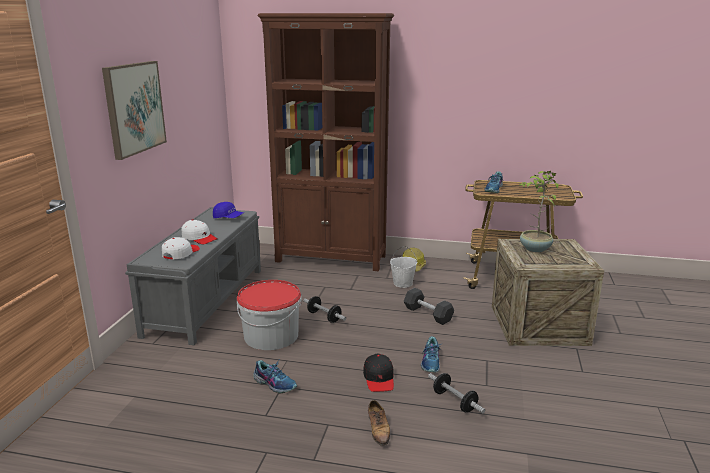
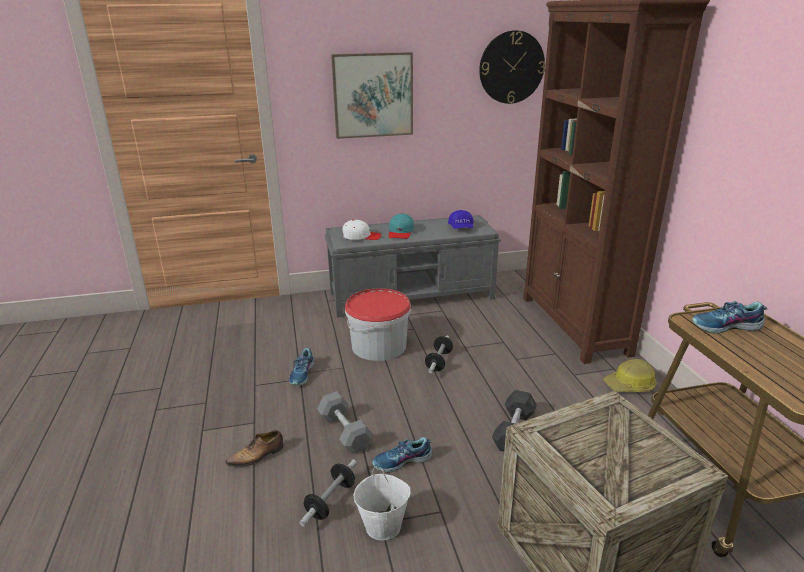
camera: 65 degrees right, 5 degrees up
(199, 238) = (401, 232): white cap -> turquoise cap
(203, 69) = (511, 67): none -> wall clock
(379, 378) = (345, 432): black cap -> grey dumbbell
(403, 283) = (574, 390): white bucket -> white bucket (383, 525)
(534, 249) = (612, 433): potted plant -> none

